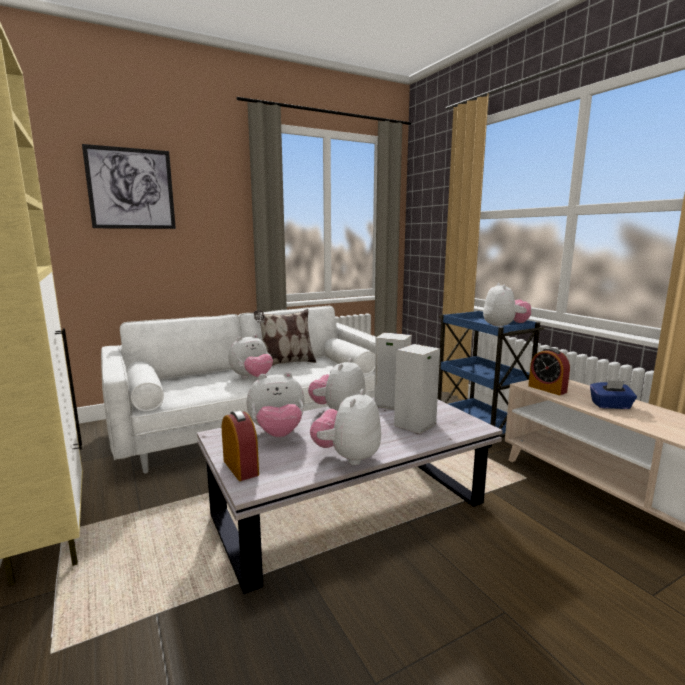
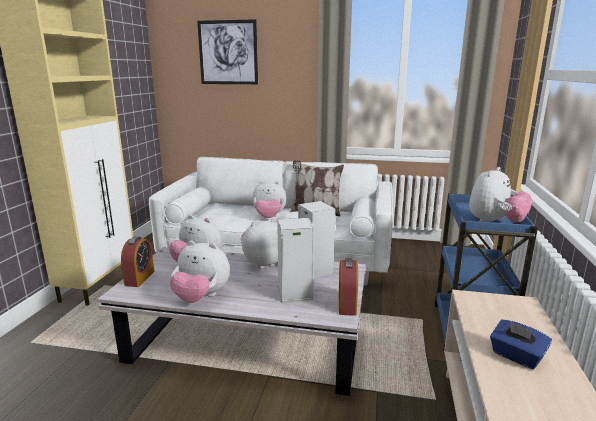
camera: 40 degrees right, 5 degrees up
(347, 457) = (201, 297): plush toy -> plush toy turned 135 degrees counterclockwise
(547, 389) = (481, 309): alarm clock -> alarm clock (347, 304)

